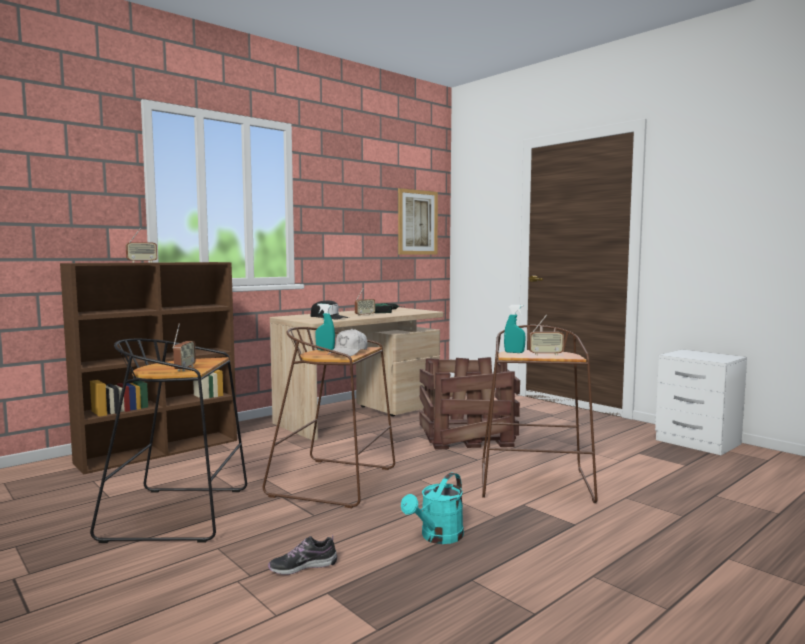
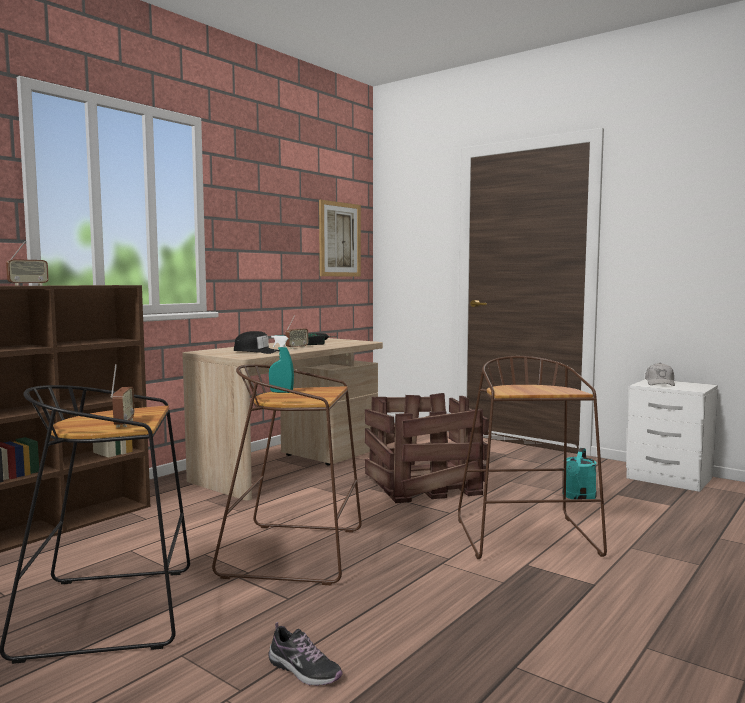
camera: 10 degrees left, 0 degrees up
(303, 566) = (304, 670): shoe -> shoe turned 120 degrees counterclockwise
(348, 352) = (315, 394): white cap -> white cap (660, 383)
(437, 537) = (450, 615): turquoise watering can -> turquoise watering can (578, 497)
(514, 352) = (505, 388): turquoise spray bottle -> none
(545, 354) = (543, 390): radio -> none

